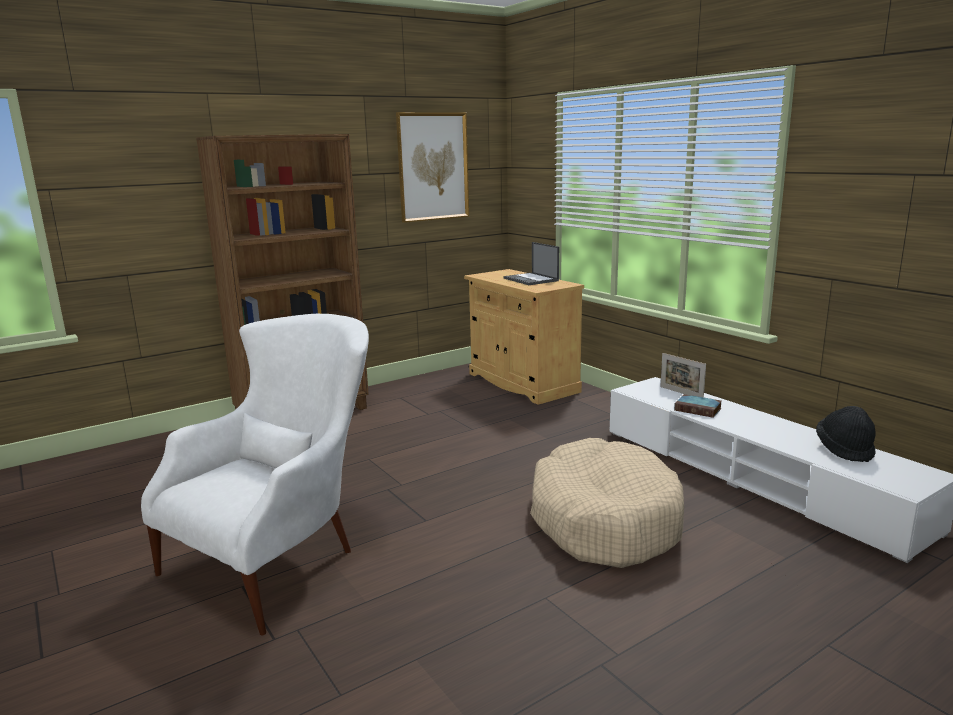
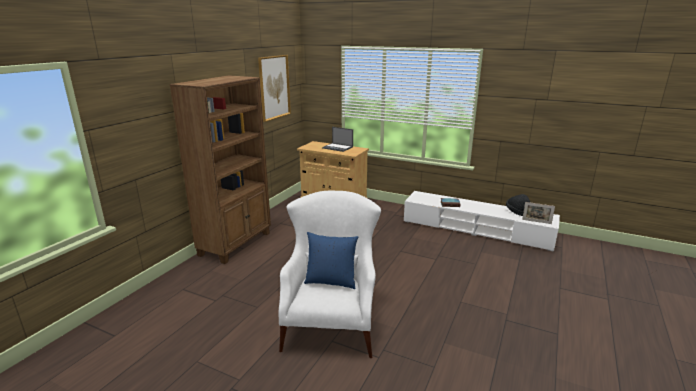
camera: 30 degrees left, 5 degrees up
(256, 472) = (331, 281): none -> blue pillow
(604, 520) = (445, 263): beige dog bed -> none
(681, 393) = (434, 197): picture frame -> picture frame (536, 221)

